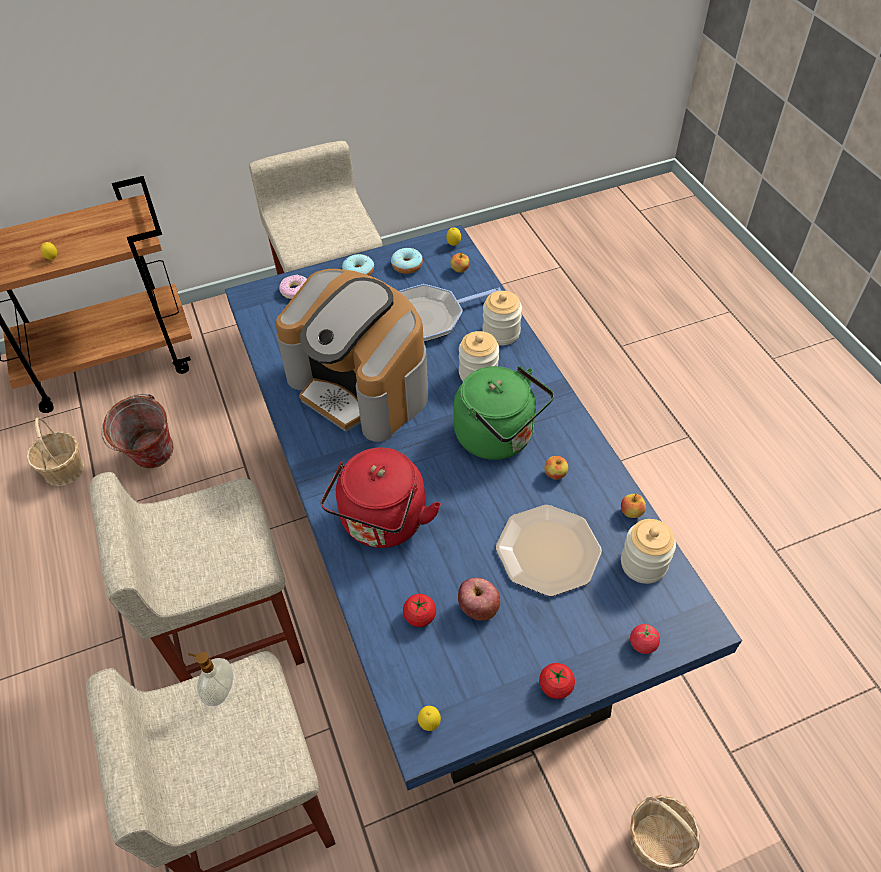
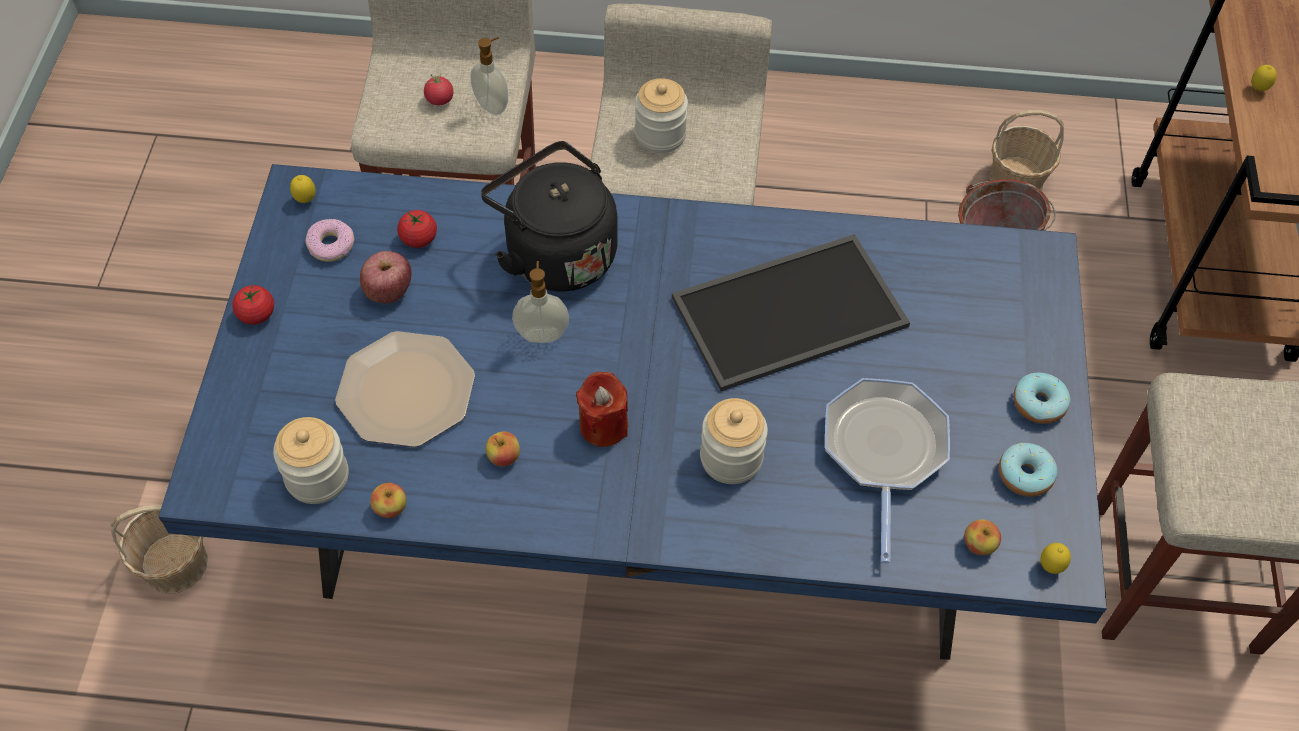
camera: 115 degrees right, 5 degrees up
(295, 290) = (1031, 310): donut -> donut (331, 245)
(361, 385) = (789, 315): coffee machine -> tray
(382, 524) = (555, 253): red kettle -> black kettle
(454, 499) = (542, 334): none -> soap dispenser
(499, 437) = (603, 426): green kettle -> red candle
(501, 333) = (798, 529): jar -> jar (660, 135)
(642, 644) = (233, 416): tomato -> tomato (439, 99)

